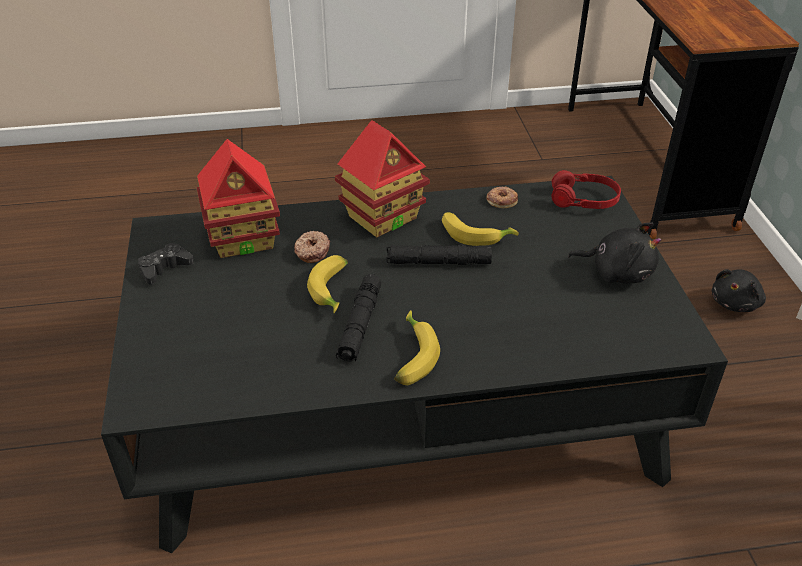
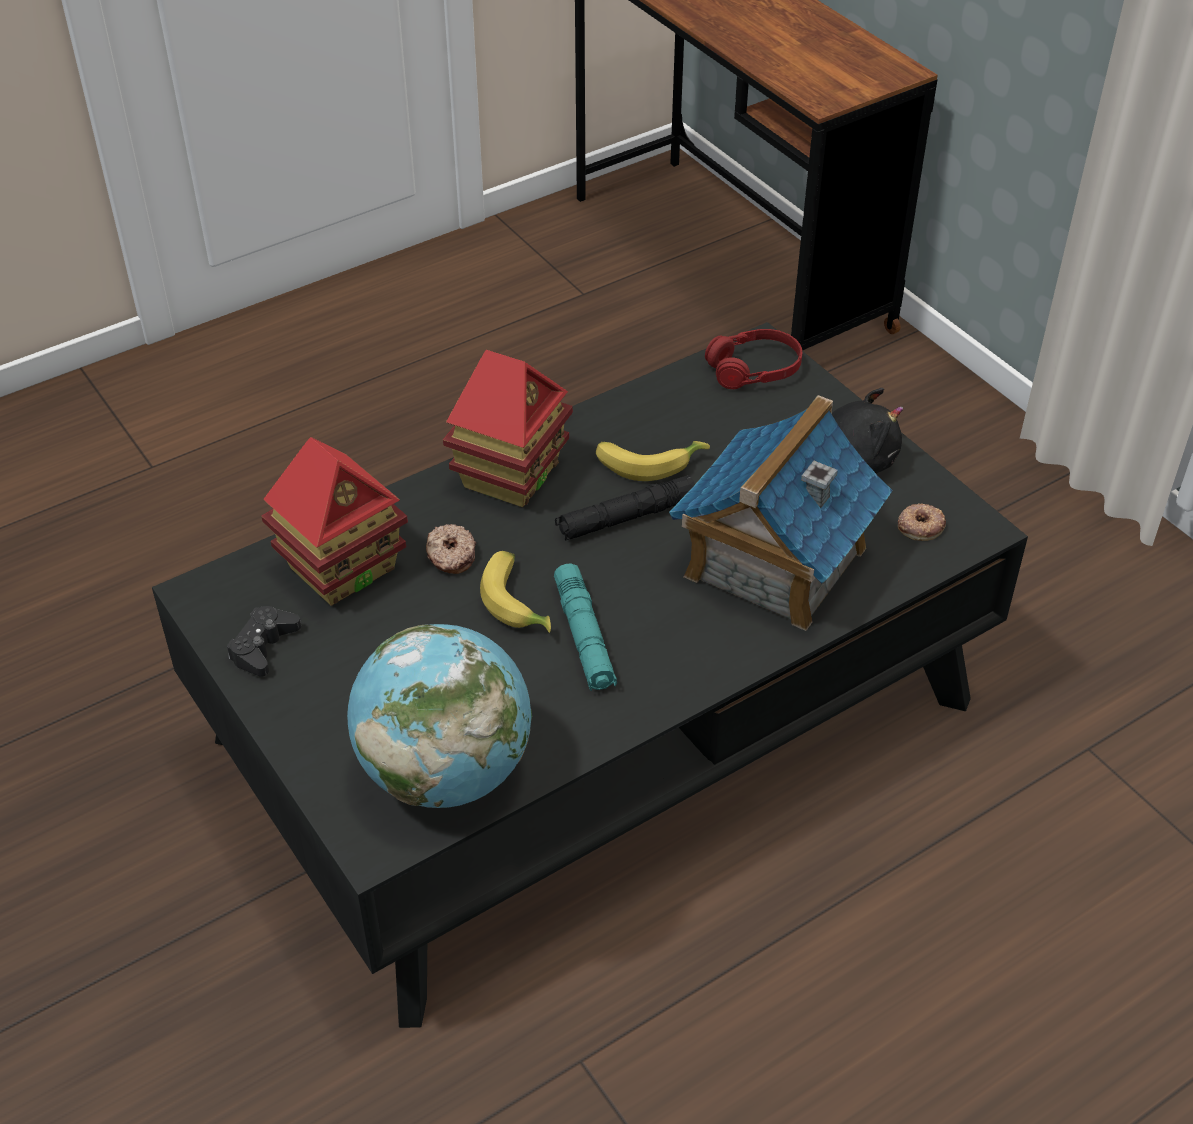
camera: 25 degrees left, 5 degrees up
(211, 378) = (445, 772): none -> globe
(360, 325) = (584, 637): black flashlight -> turquoise flashlight
(411, 356) = (674, 655): banana -> none
(502, 200) = (651, 401): donut -> donut (920, 526)
(520, 320) = (774, 563): none -> toy house
(735, 303) = (939, 439): black plush toy -> none

